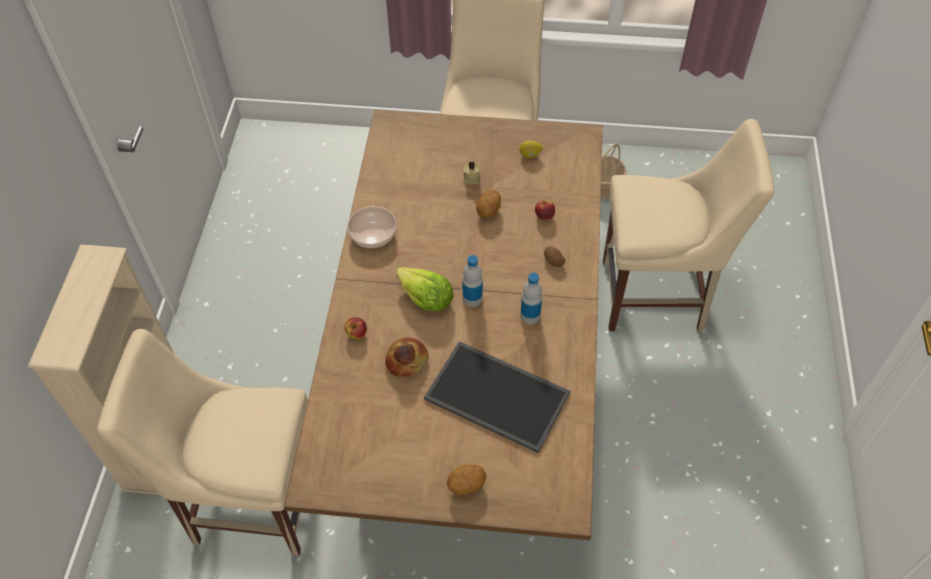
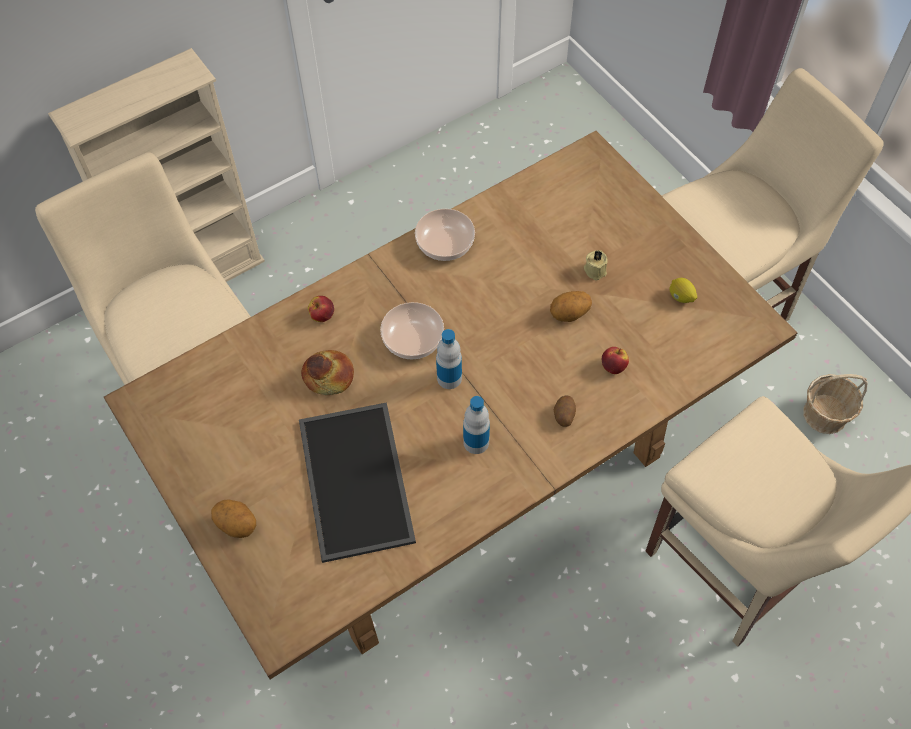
camera: 50 degrees right, 5 degrees up
(425, 298) = (412, 339): lettuce -> bowl

